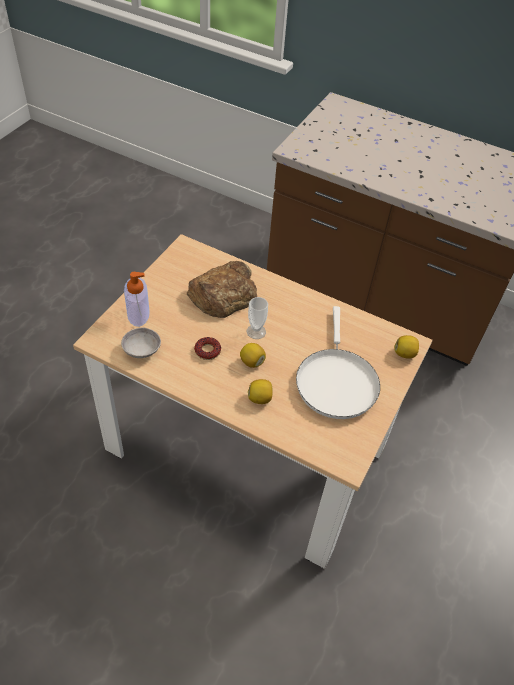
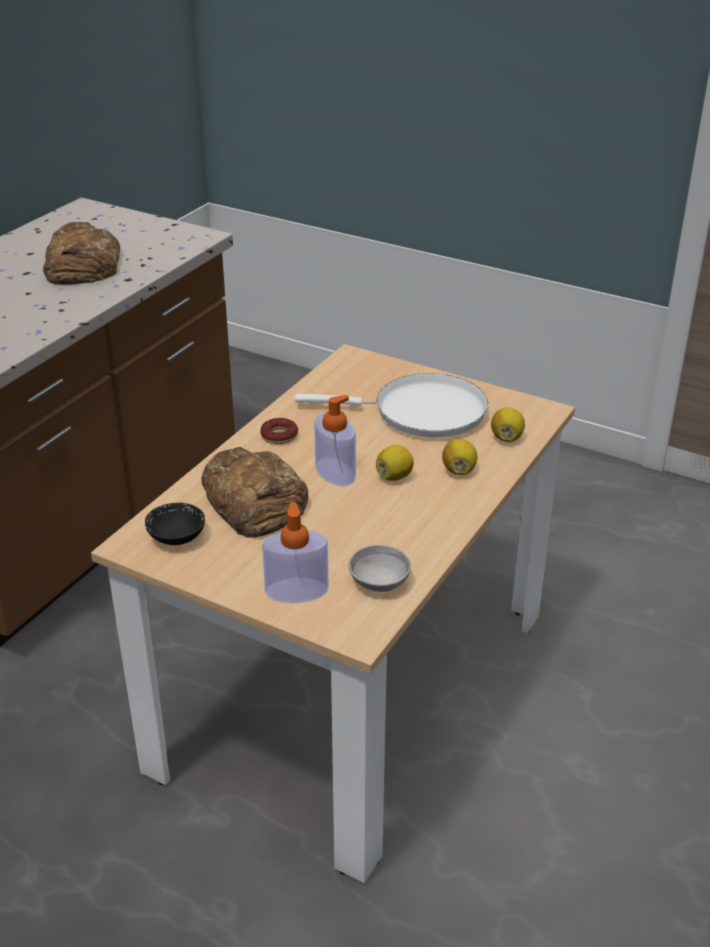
camera: 85 degrees left, 15 degrees down
(191, 264) = (176, 537): none -> black bowl
(207, 351) = (376, 516): donut -> donut (279, 435)
(256, 331) = (335, 472): cup -> soap dispenser
(405, 353) = (370, 362): lemon -> lemon (506, 437)
(445, 178) = (82, 266): none -> bread

